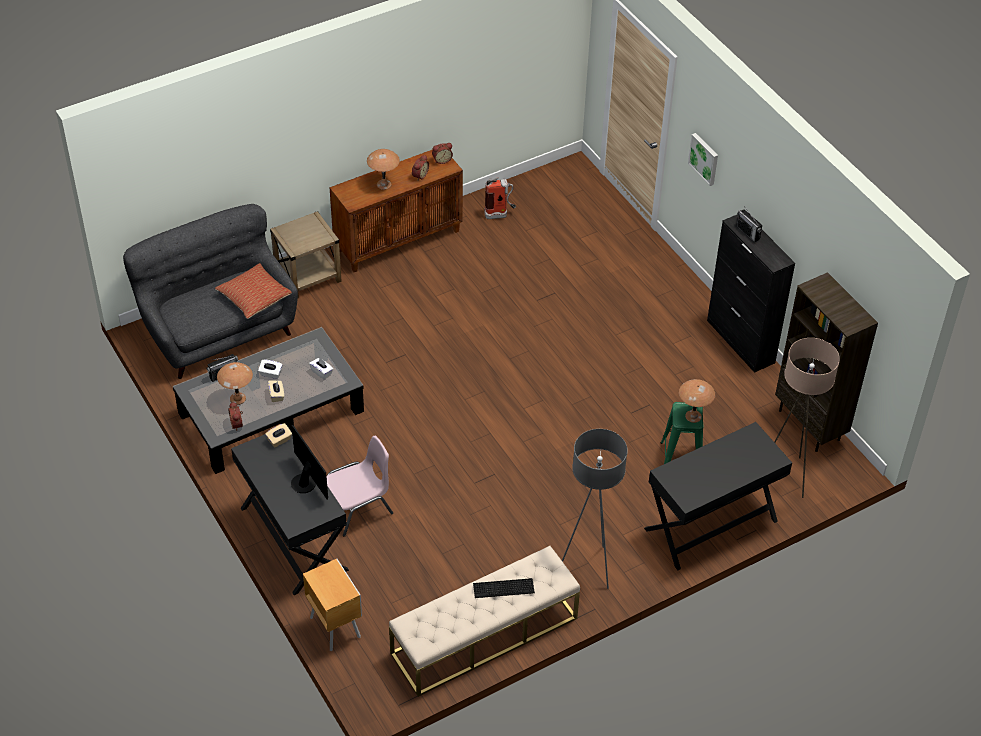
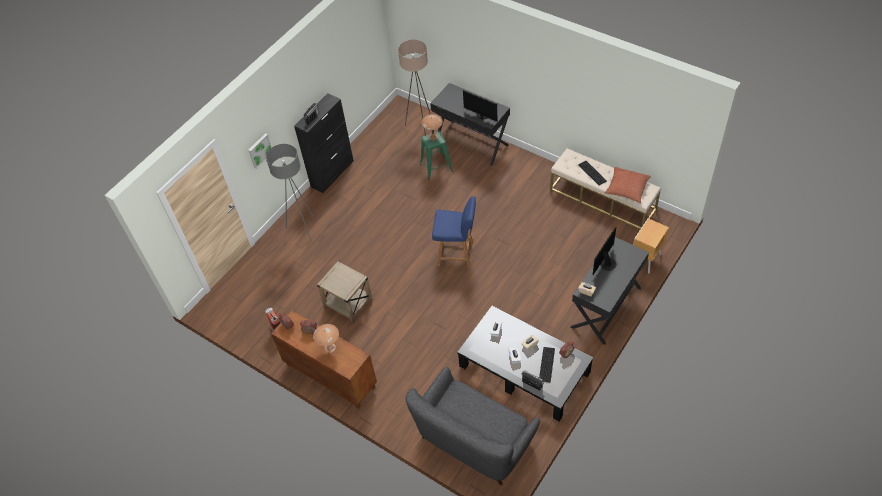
camera: 110 degrees left, 5 degrees up
(237, 398) = (546, 364): brown table lamp -> keyboard
(254, 297) = (460, 397): pillow -> pillow (626, 189)
(308, 276) = (393, 413): beige side table -> beige side table (348, 304)
(358, 507) = (563, 288): pink chair -> none
(498, 419) = (456, 254): none -> blue chair
(589, 568) = (531, 176): grey floor lamp -> grey floor lamp (303, 228)
(688, 472) = (482, 115): none -> monitor
(810, 425) = (379, 128): brown bookcase -> none

